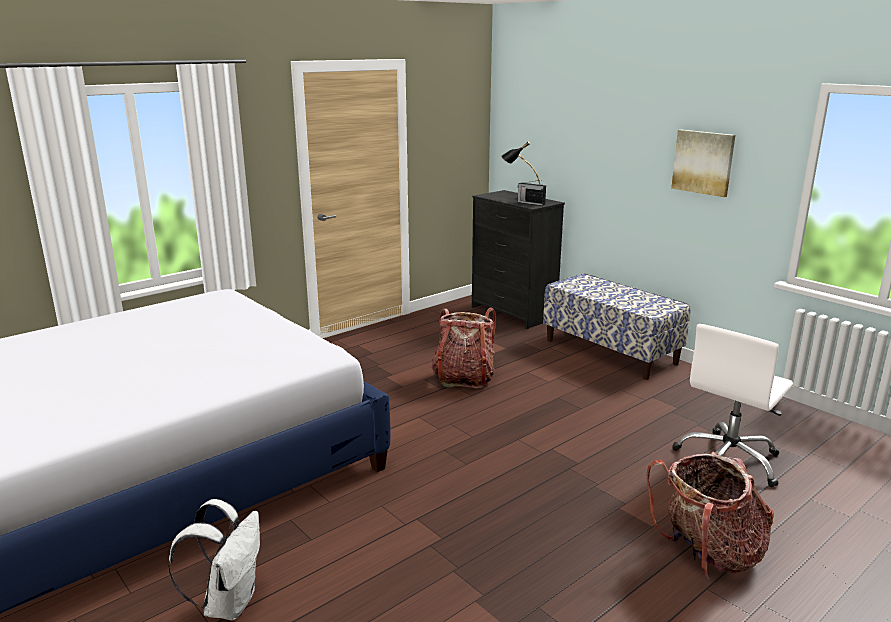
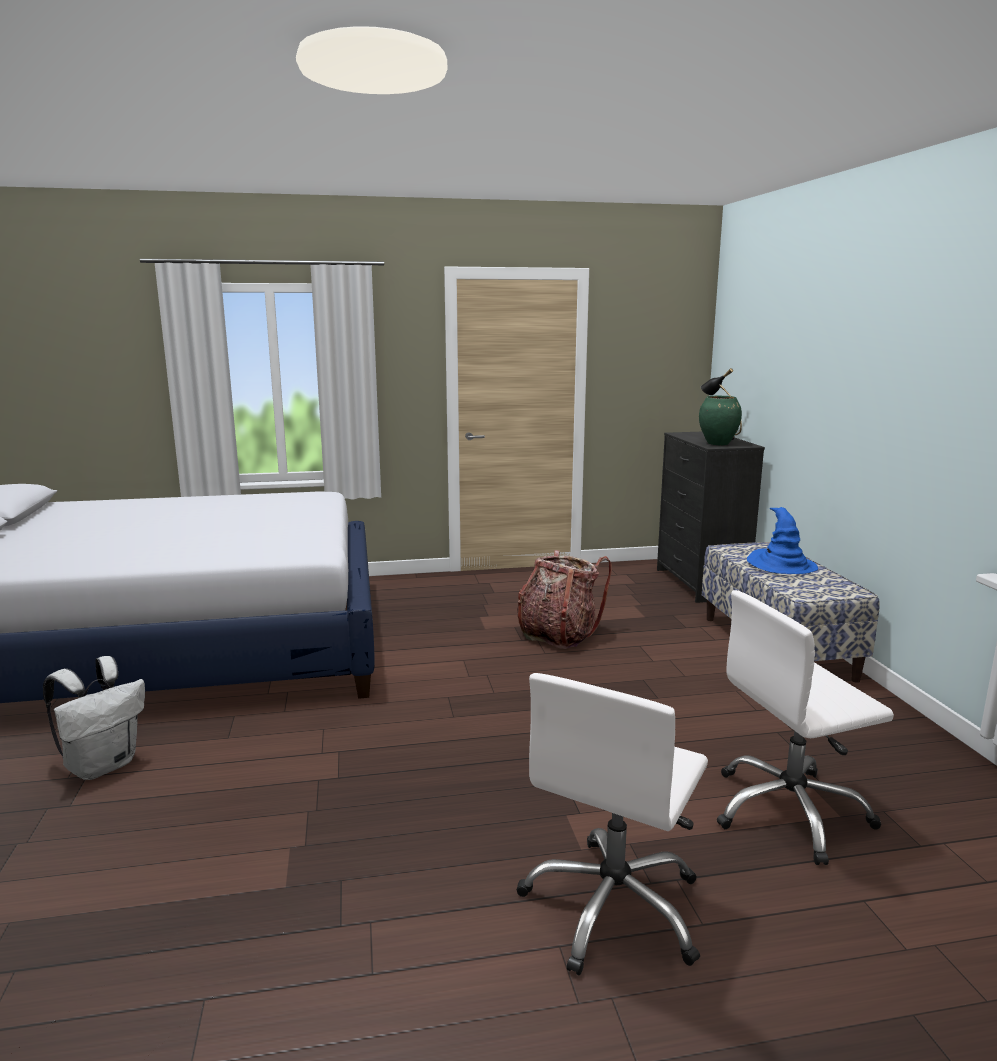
camera: 30 degrees right, 5 degrees down
(530, 203) = (718, 444): radio -> green vase
(611, 292) = (781, 565): none -> blue hat
(703, 162) = (908, 390): picture -> none
(707, 553) = (614, 907): backpack -> white office chair

